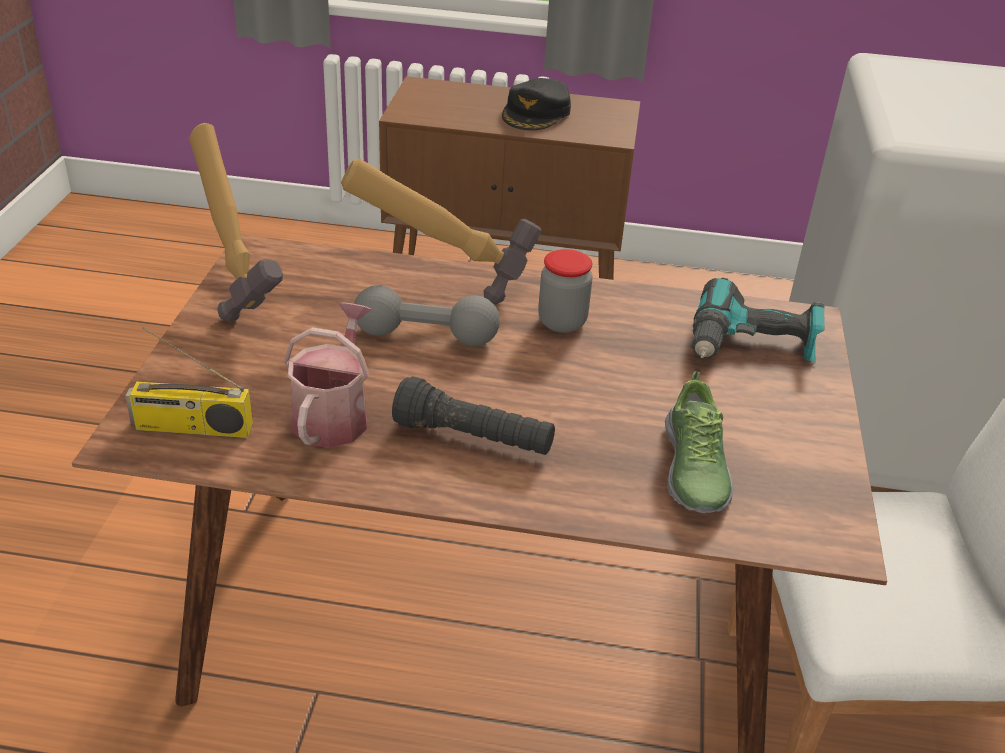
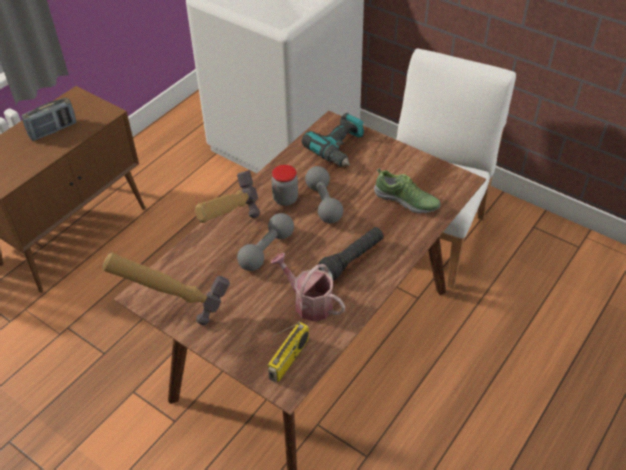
camera: 60 degrees left, 10 degrees up
(536, 113) = (53, 130): black cap -> radio
(591, 366) = (323, 203): none -> grey dumbbell

